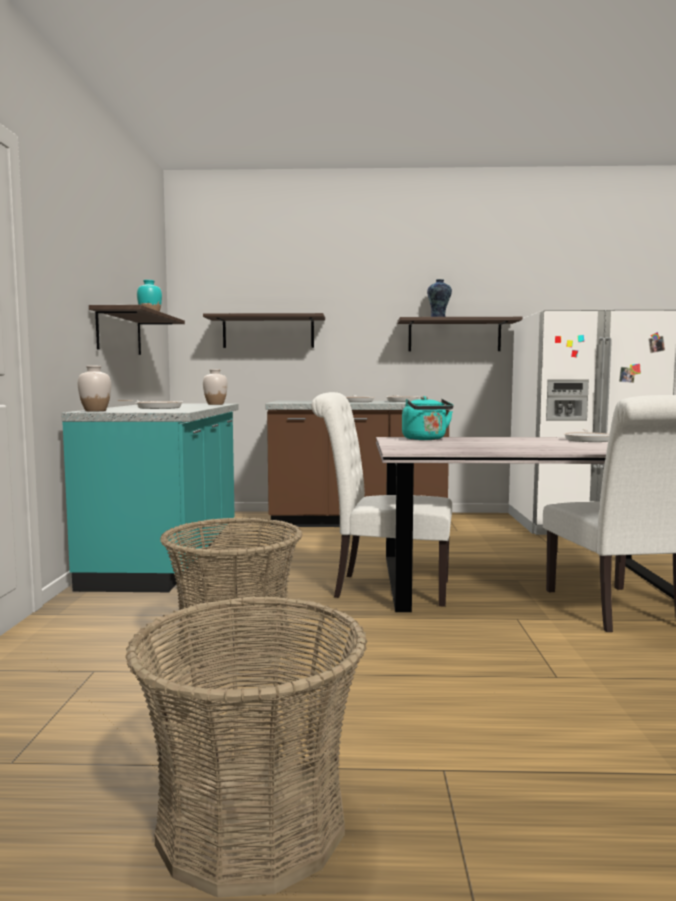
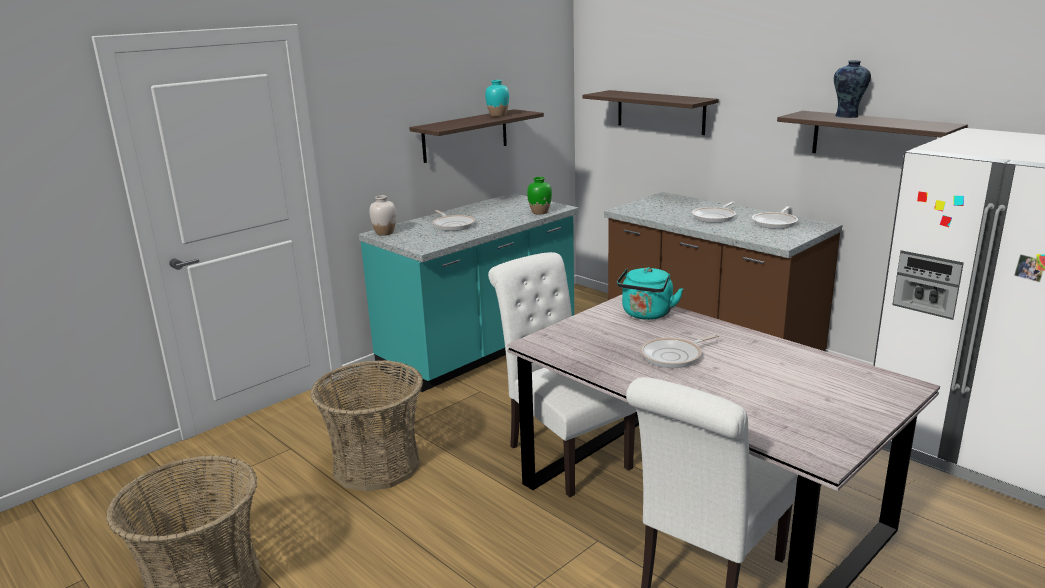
camera: 45 degrees right, 15 degrees up
(215, 404) = (540, 212): white vase -> green vase
(588, 440) = (818, 370): frying pan -> frying pan (674, 356)

